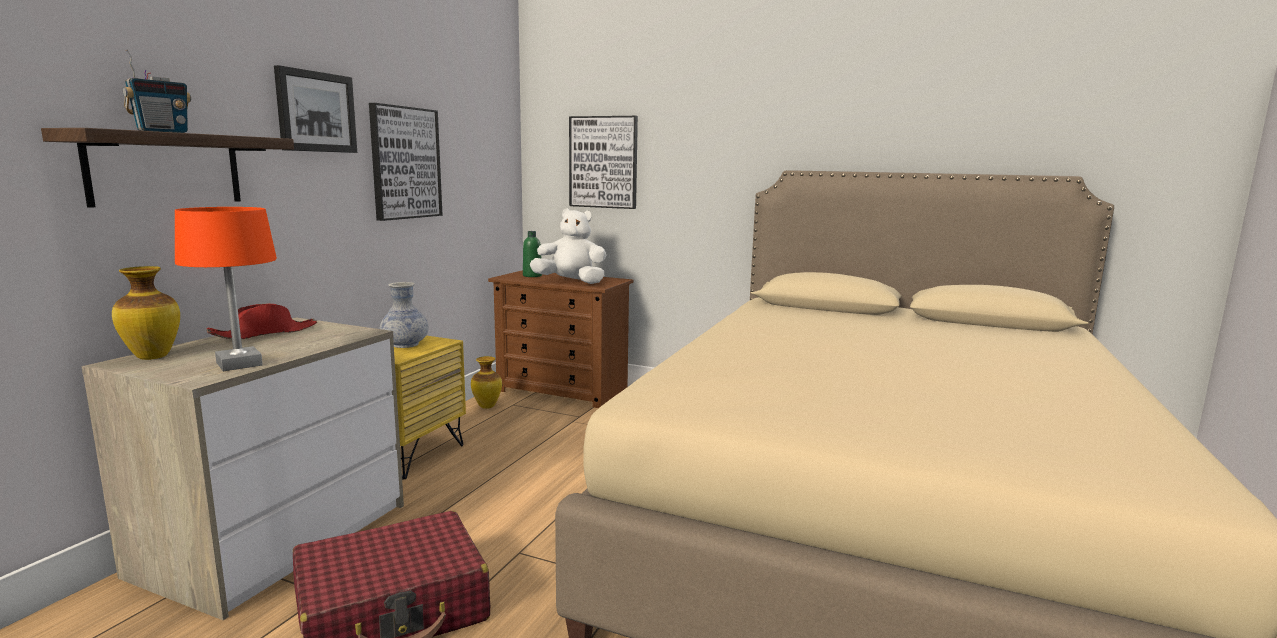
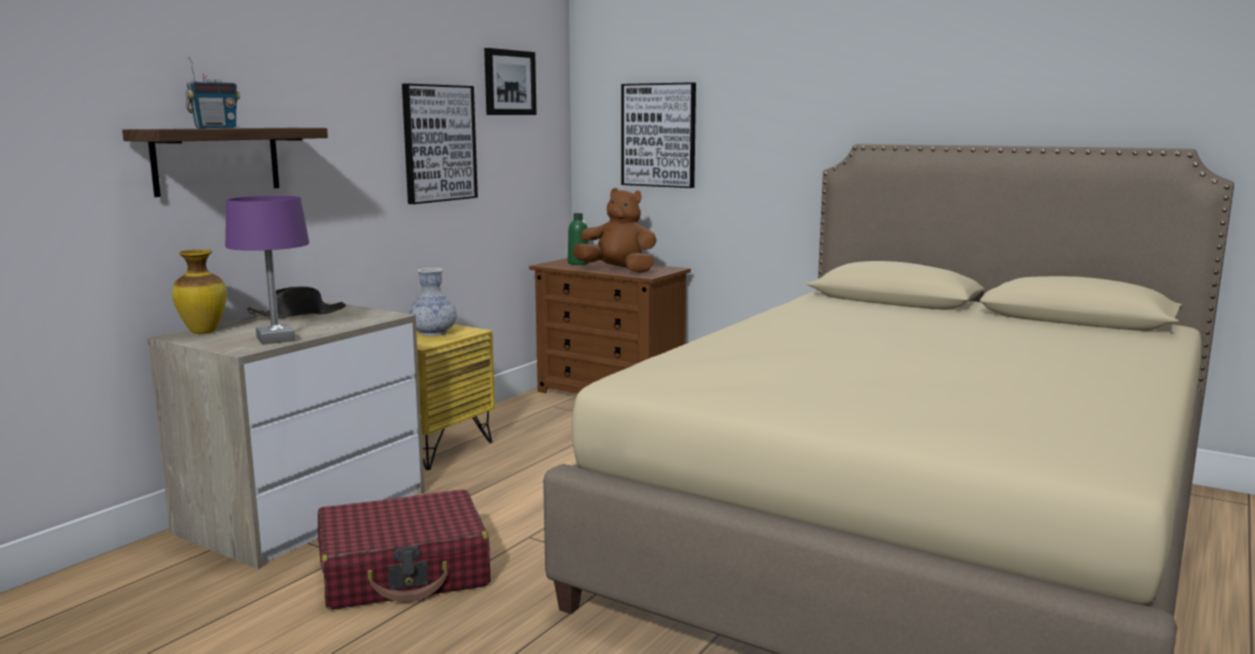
camera: 10 degrees right, 0 degrees up
(239, 364) = (276, 339): orange table lamp -> purple table lamp
(265, 333) = (298, 315): red hat -> black hat
(316, 112) = (349, 97): picture -> picture (509, 82)
(487, 406) = (524, 407): vase -> none
(571, 282) = (618, 271): white plush toy -> brown plush toy

